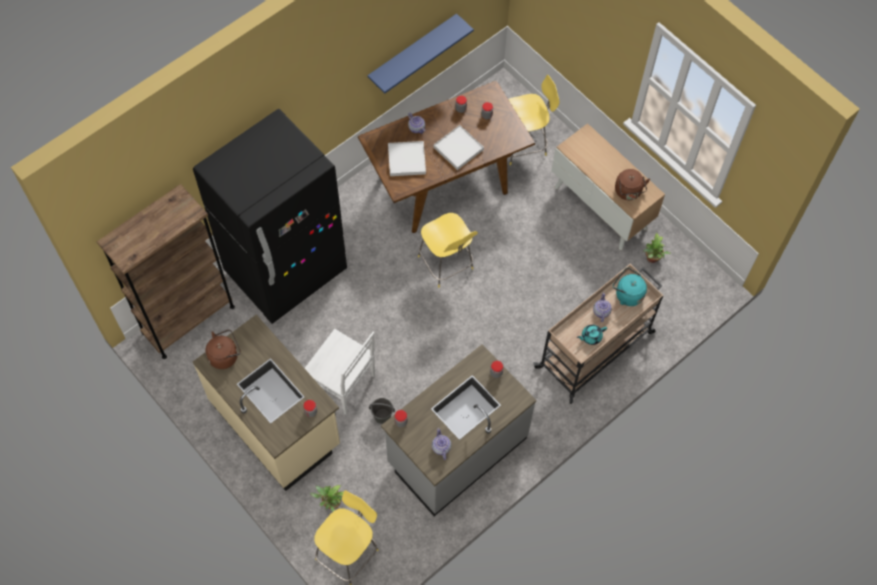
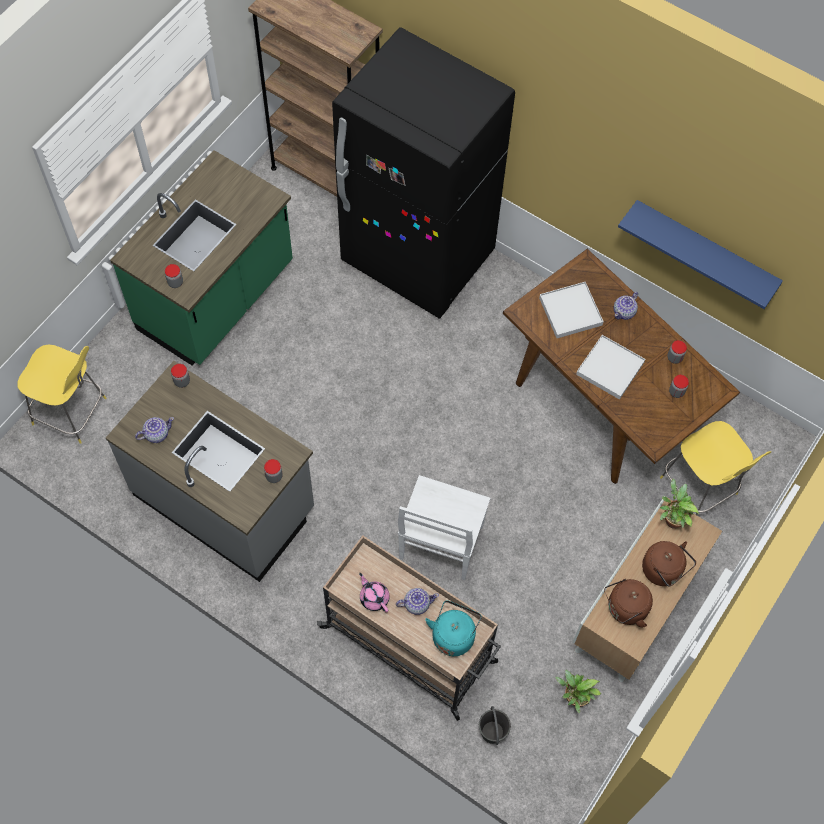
camera: 75 degrees right, 0 degrees up
(225, 355) = (228, 179): brown kettle -> brown kettle (664, 571)
(276, 423) = (217, 298): beige counter -> green counter
(330, 504) = (128, 379): potted plant -> potted plant (672, 518)
(343, 384) = (283, 355): white chair -> white chair (440, 544)
(382, 416) = (252, 407): grey bucket -> grey bucket (492, 731)
(446, 264) = (482, 432): yellow stool -> none
(591, 337) = (374, 597): turquoise teapot -> pink teapot

